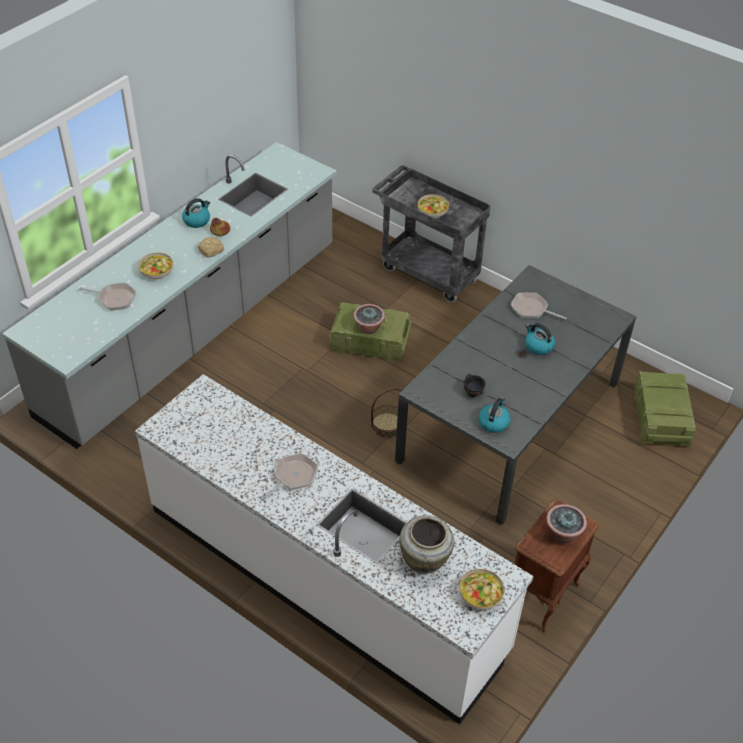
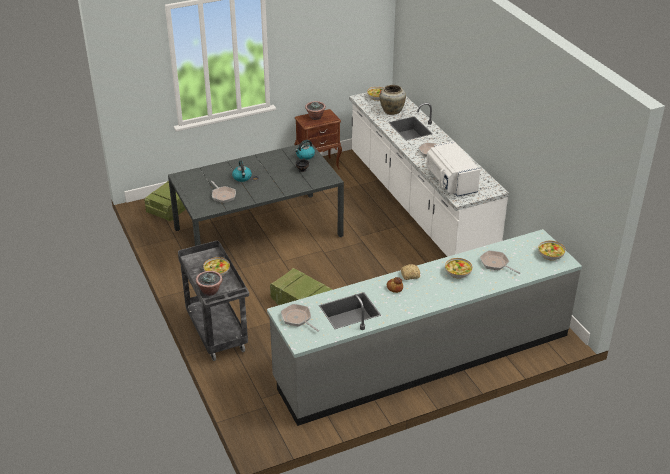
camera: 150 degrees left, 10 degrees down
(46, 335) = (550, 255): none -> bowl
(197, 220) = (408, 302): kettle -> none
(232, 419) = (450, 182): none -> white microwave
(298, 170) = (297, 319): none -> frying pan
(368, 328) = (307, 282): potted plant -> potted plant (210, 291)
(387, 425) = (332, 254): basket -> none

